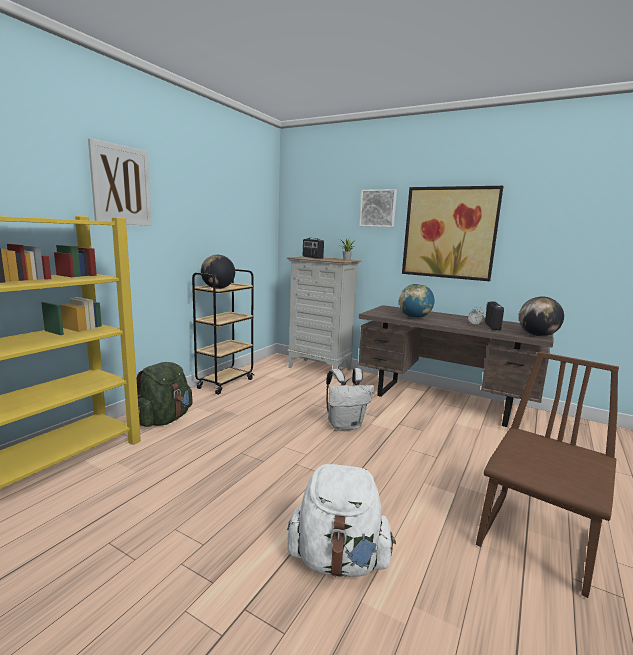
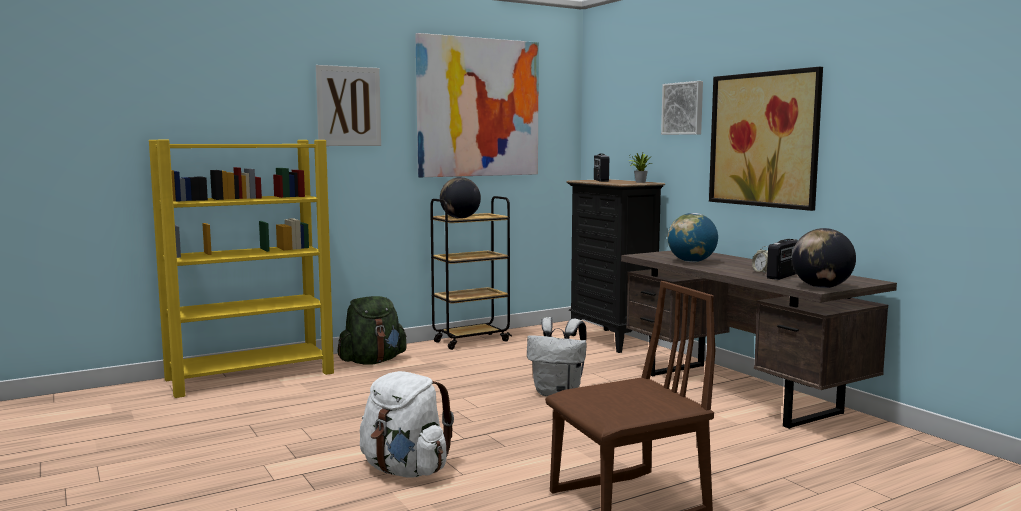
camera: 30 degrees right, 5 degrees down
(220, 197) = (478, 107): none -> picture
(320, 369) = (612, 341): white dresser -> black dresser

